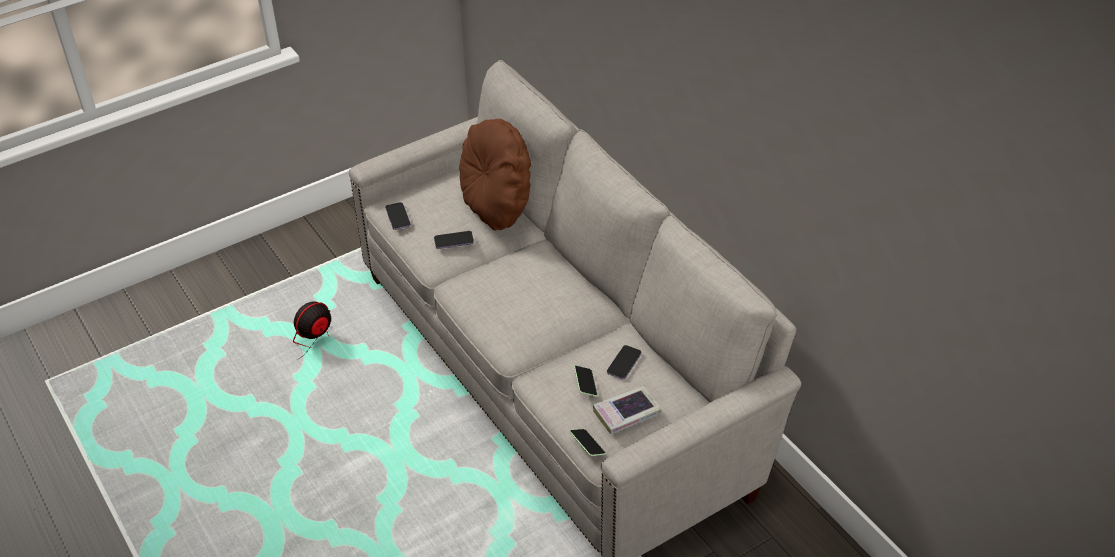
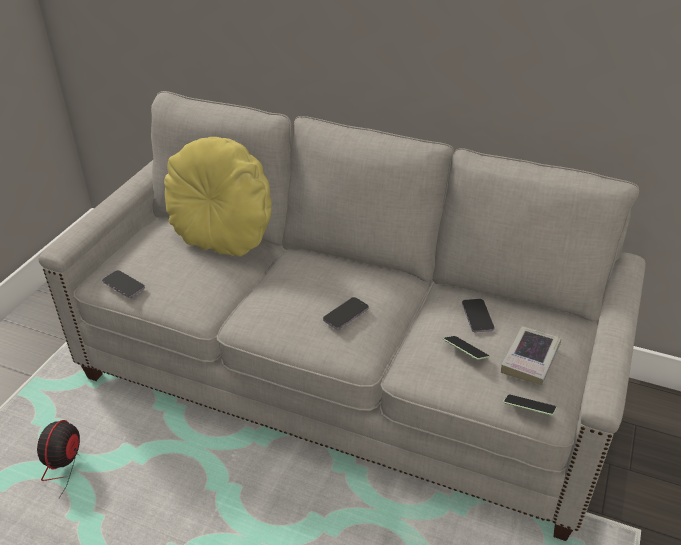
camera: 35 degrees left, 5 degrees down
(454, 241) = (205, 282): phone -> phone (346, 314)
(497, 210) = (222, 241): brown pillow -> yellow pillow

